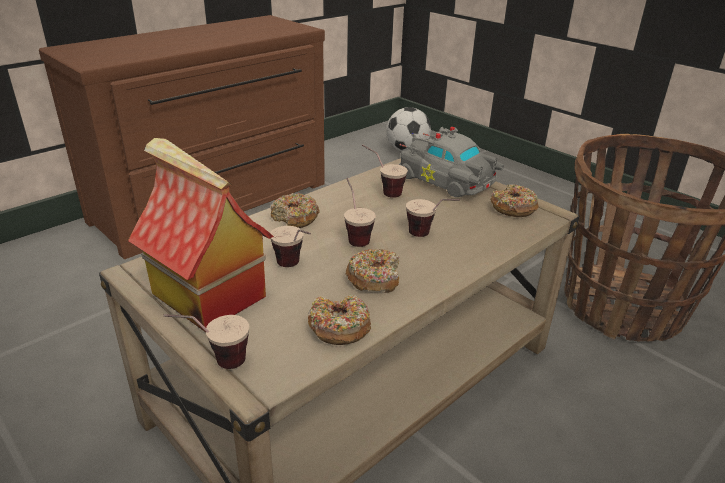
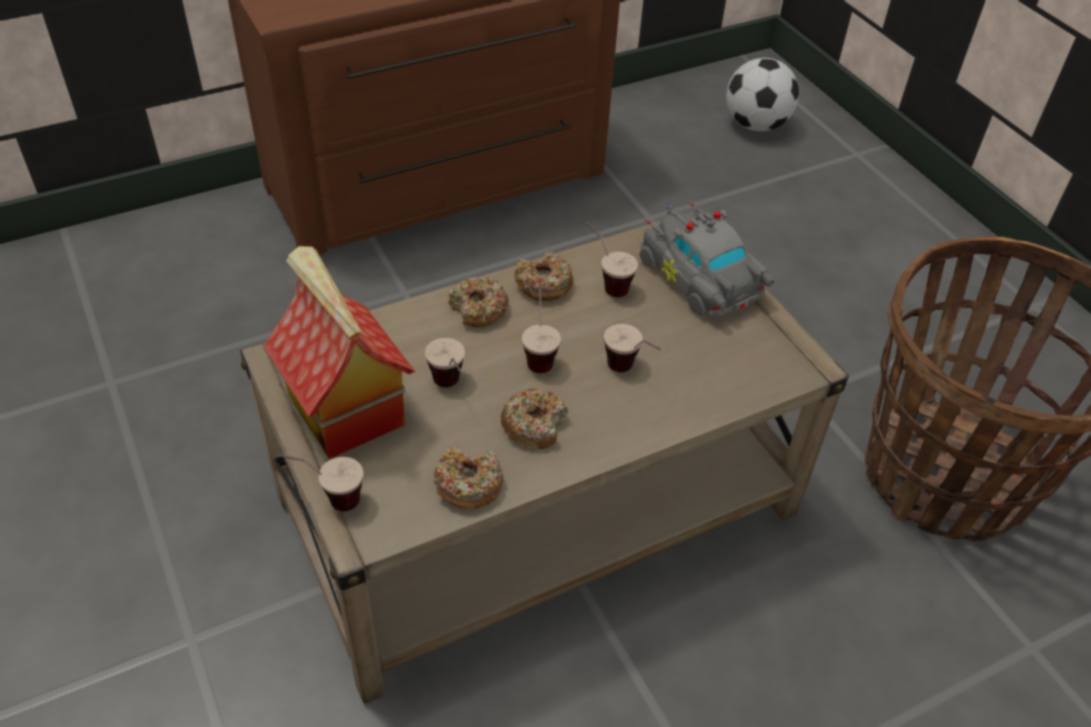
camera: 15 degrees right, 15 degrees up
(513, 208) = (763, 347): donut -> donut (543, 285)

